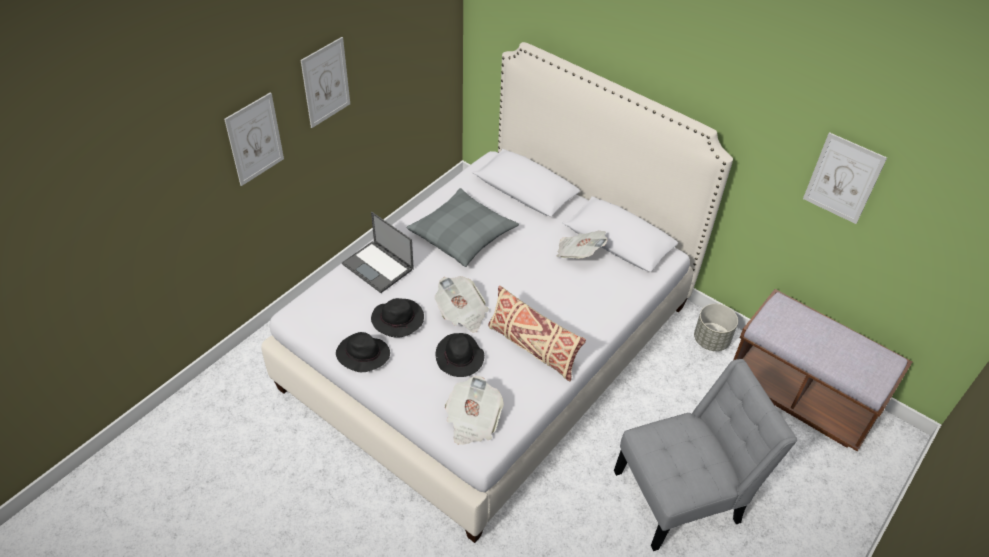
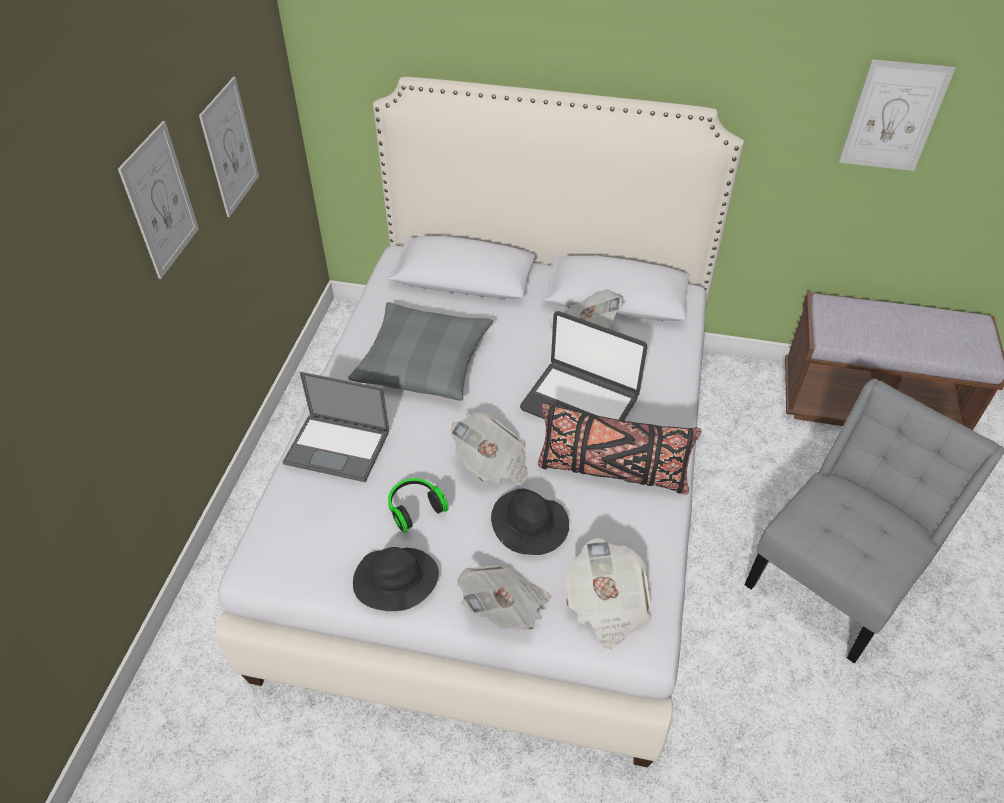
camera: 25 degrees left, 0 degrees up
(255, 139) = (89, 319): picture -> picture (230, 148)
(398, 319) = (414, 508): black hat -> headphones
(413, 396) = (506, 608): none -> newspaper
(532, 348) = (612, 471): beige pillow -> black pillow
(543, 298) = (580, 402): none -> laptop
(711, 340) = (740, 382): grey planter -> none

